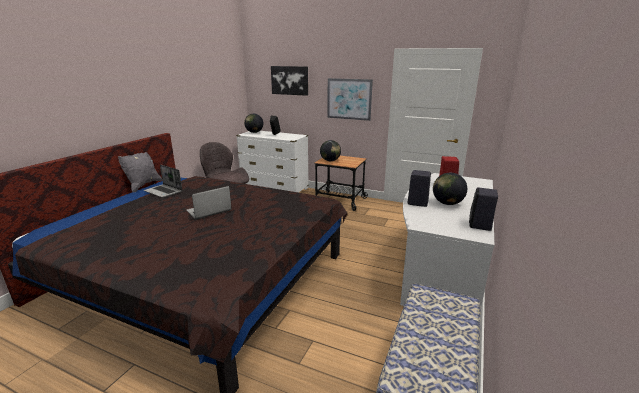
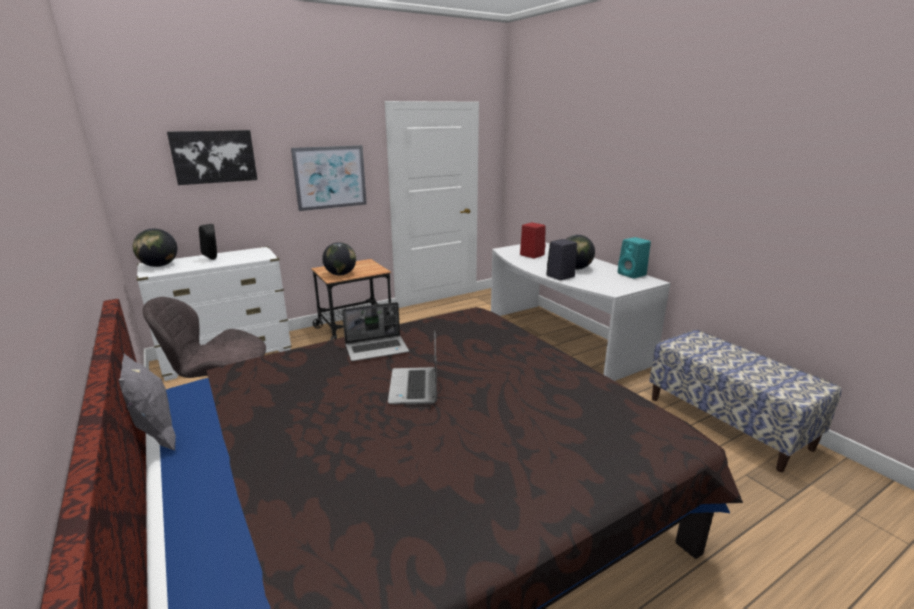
camera: 55 degrees left, 0 degrees up
(164, 191) = (248, 412): laptop -> laptop (377, 349)
(480, 225) = (632, 274): black speaker -> turquoise speaker

